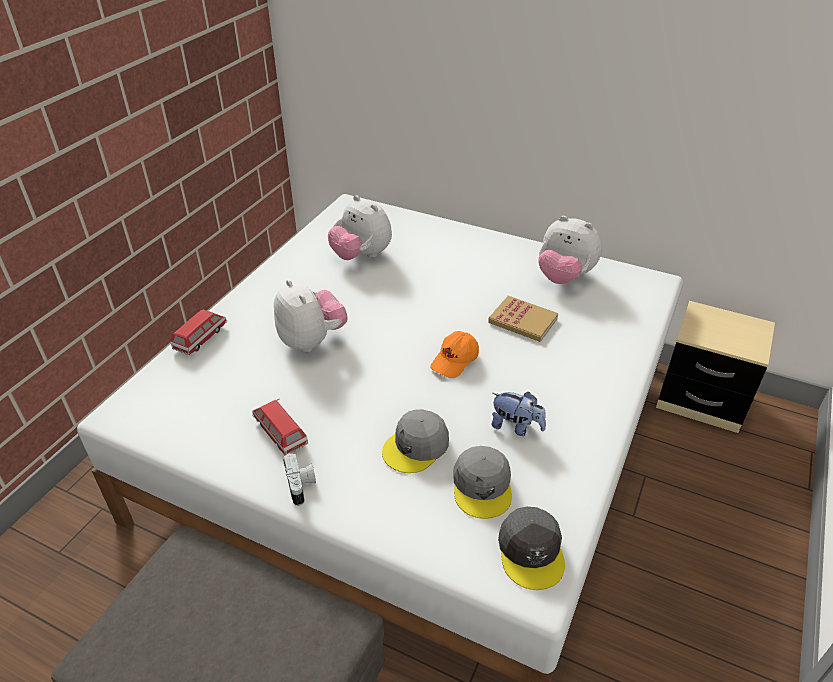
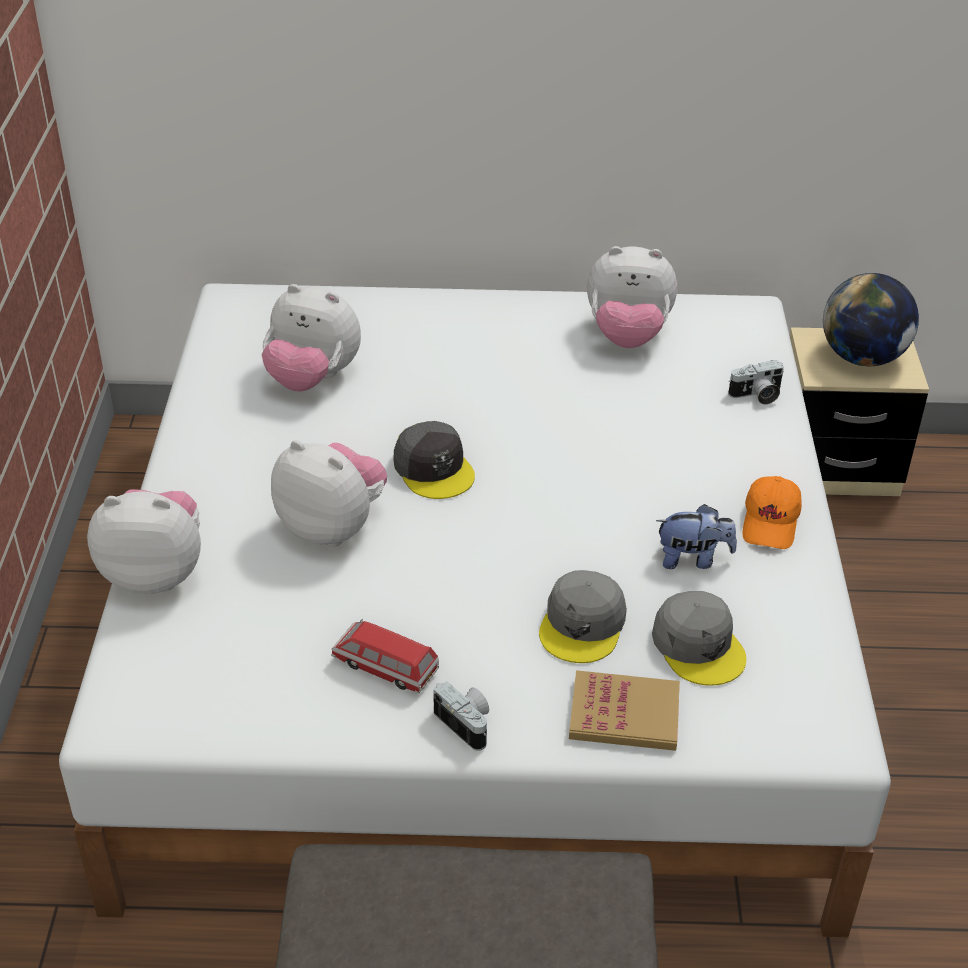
camera: 25 degrees left, 0 degrees up
(201, 338) = (155, 573): toy car -> plush toy
(455, 361) = (557, 496): orange cap -> orange cap (771, 523)
(522, 321) = (611, 414): book -> book (624, 714)
(531, 551) = (804, 701): grey cap -> grey cap (434, 469)
(627, 334) = (757, 395): none -> camera
(729, 331) = (862, 357): none -> globe

